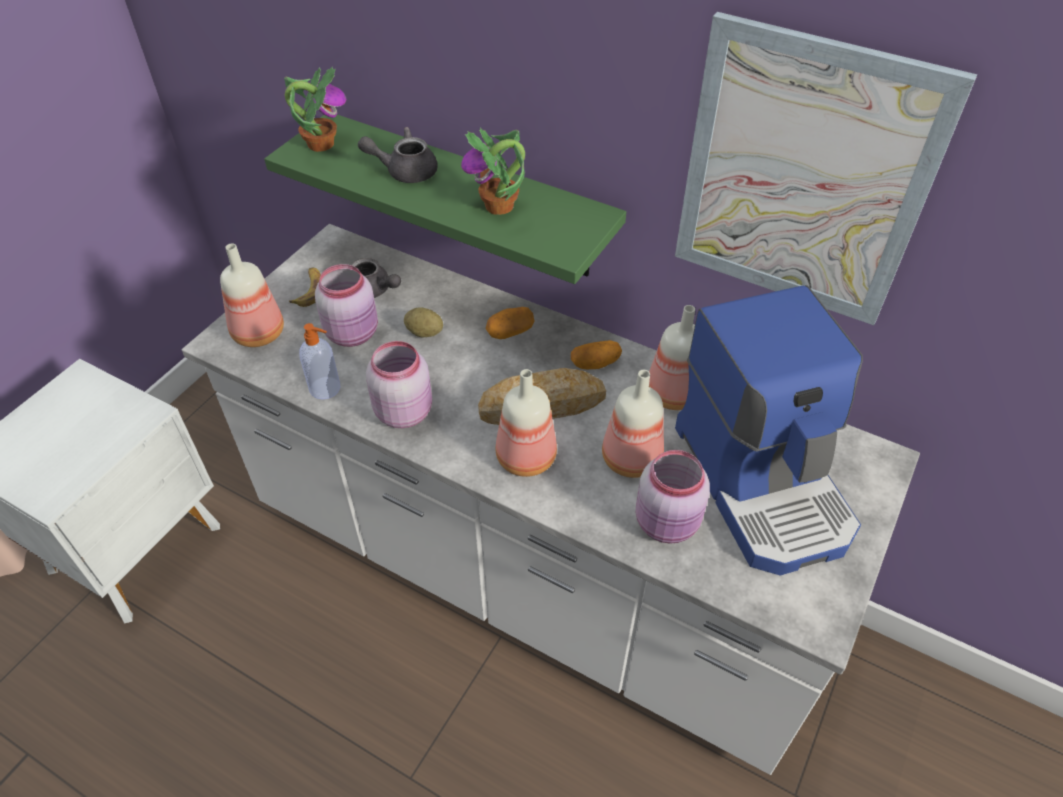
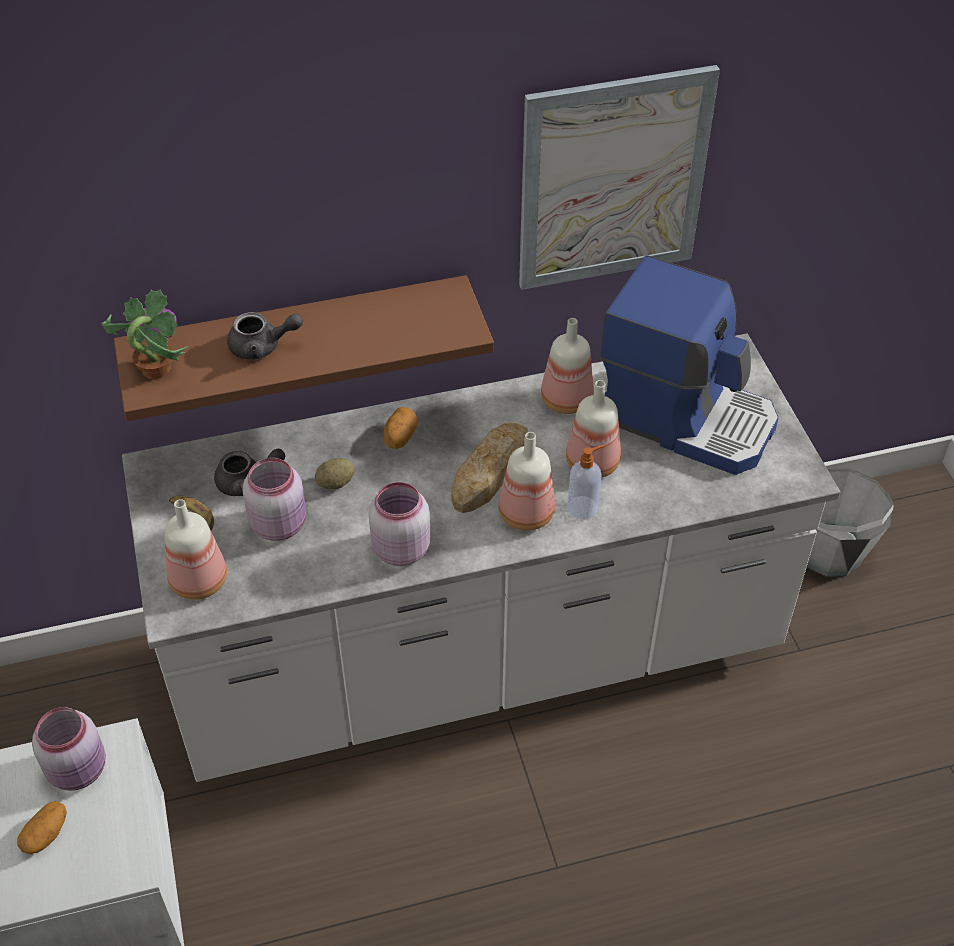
camera: 45 degrees left, 0 degrees up
(326, 388) = (318, 578): soap dispenser -> soap dispenser (583, 507)
(404, 171) = (262, 347): grey teapot -> grey teapot turned 135 degrees counterclockwise
(470, 196) = (298, 340): green shelf -> brown shelf
(500, 207) = (376, 328): potted plant -> none
(595, 363) = (489, 416): potato -> potato (46, 834)
(668, 523) = (662, 486): pink jar -> pink jar (80, 769)
(918, 736) = (830, 552): none -> grey bucket

